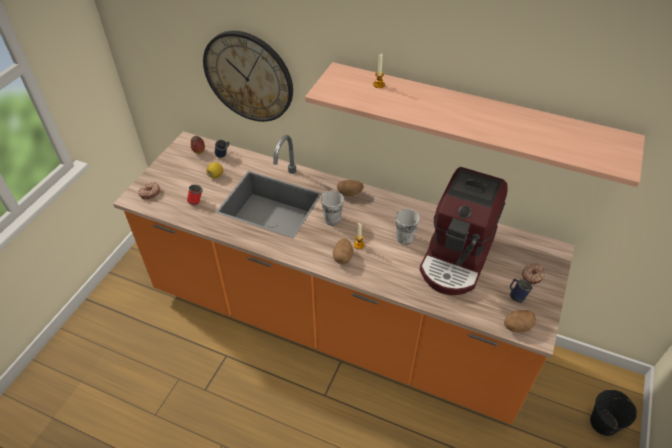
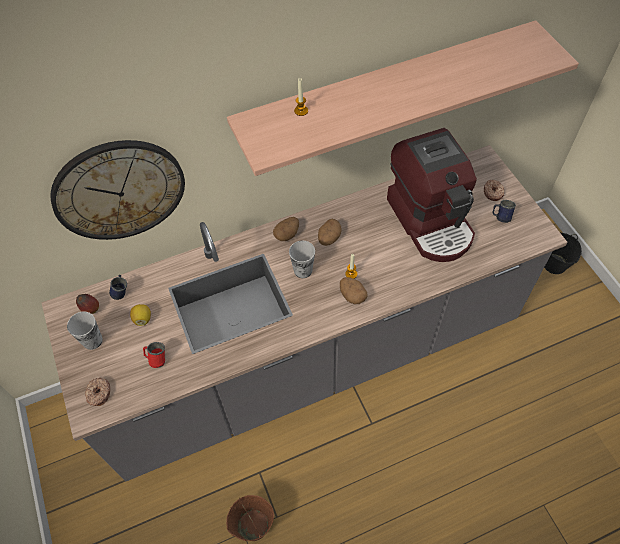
camera: 45 degrees left, 10 degrees up
(187, 380) = (253, 525): none -> brown bucket
(336, 321) = (313, 357): orange counter -> grey counter
(404, 238) = (377, 238): cup -> cup (92, 340)
(517, 326) = (527, 241): potato -> potato (329, 238)

